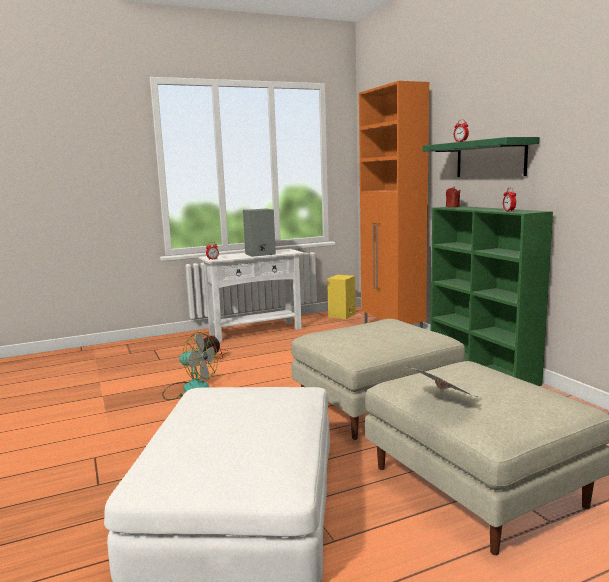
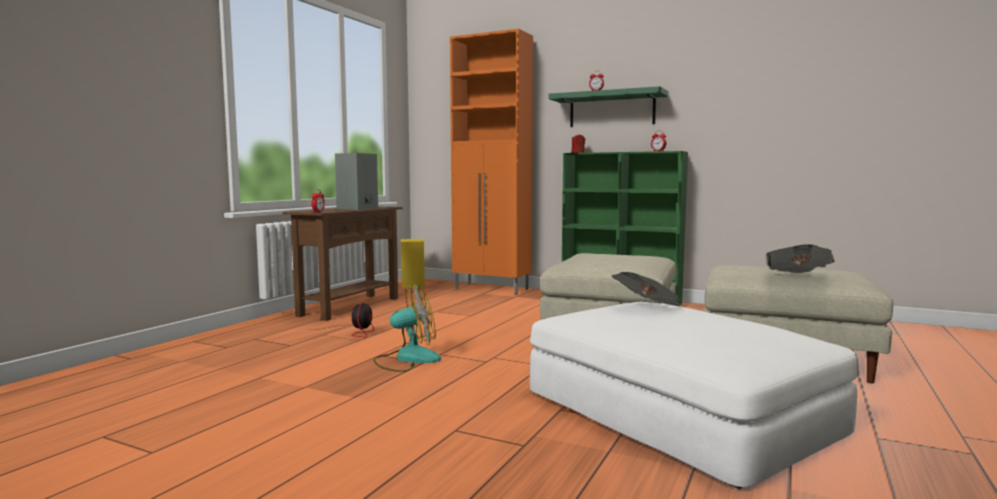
camera: 40 degrees left, 5 degrees down
(254, 400) = (649, 308): none -> newspaper
(255, 331) = (350, 307): white console table -> brown console table

